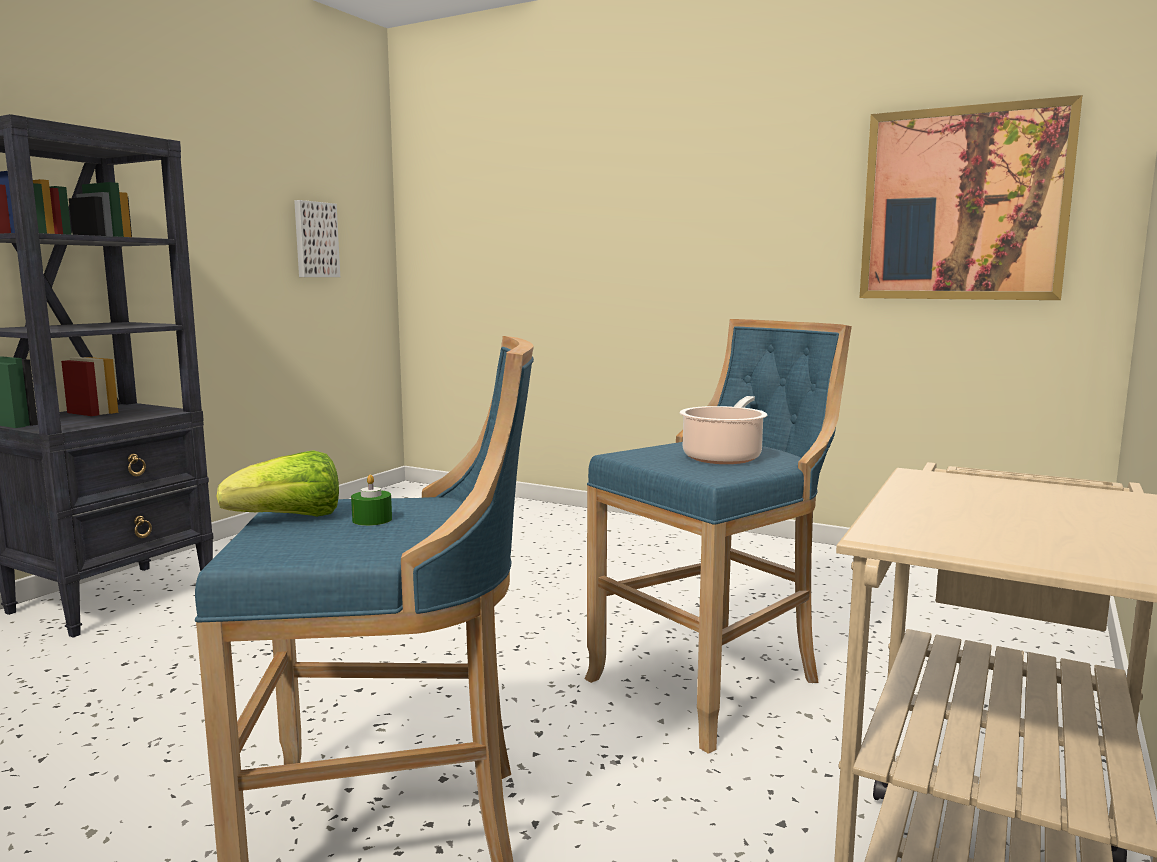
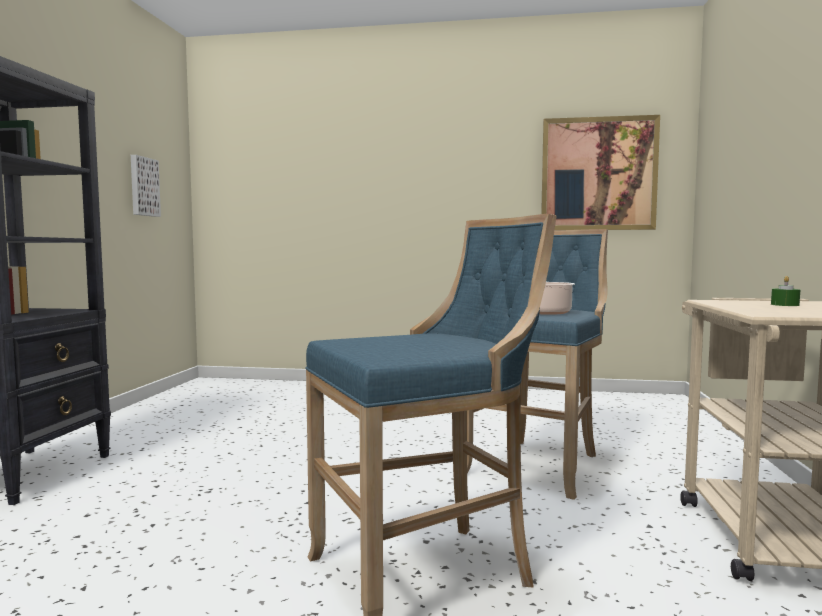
camera: 20 degrees left, 5 degrees down
(289, 519) = (356, 346): lettuce -> none
(372, 519) = (415, 343): green candle -> green candle (784, 305)

